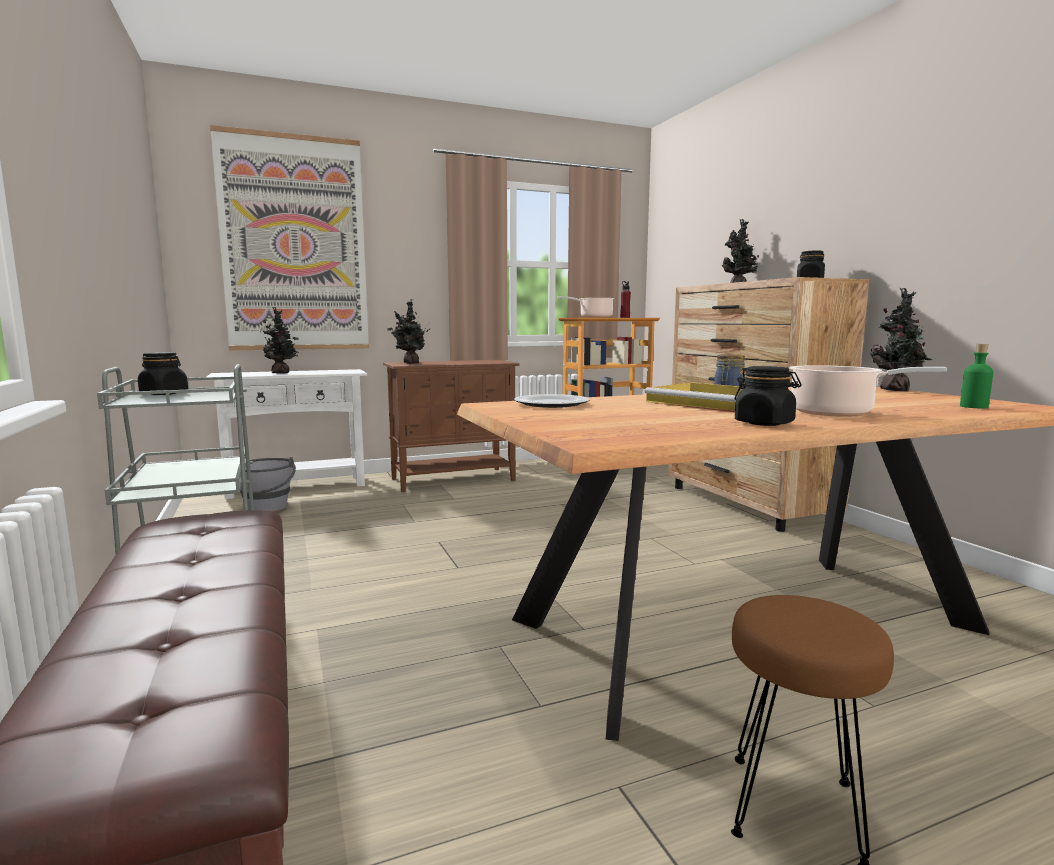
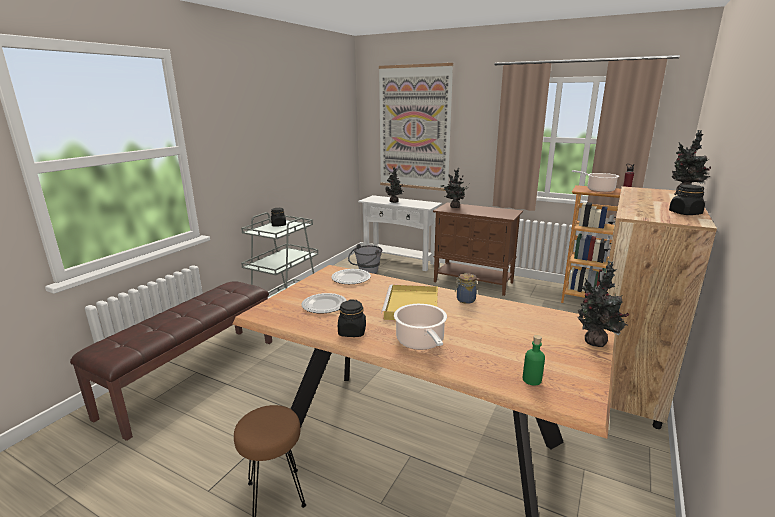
camera: 50 degrees right, 10 degrees up
(634, 420) = (324, 305): none -> plate

